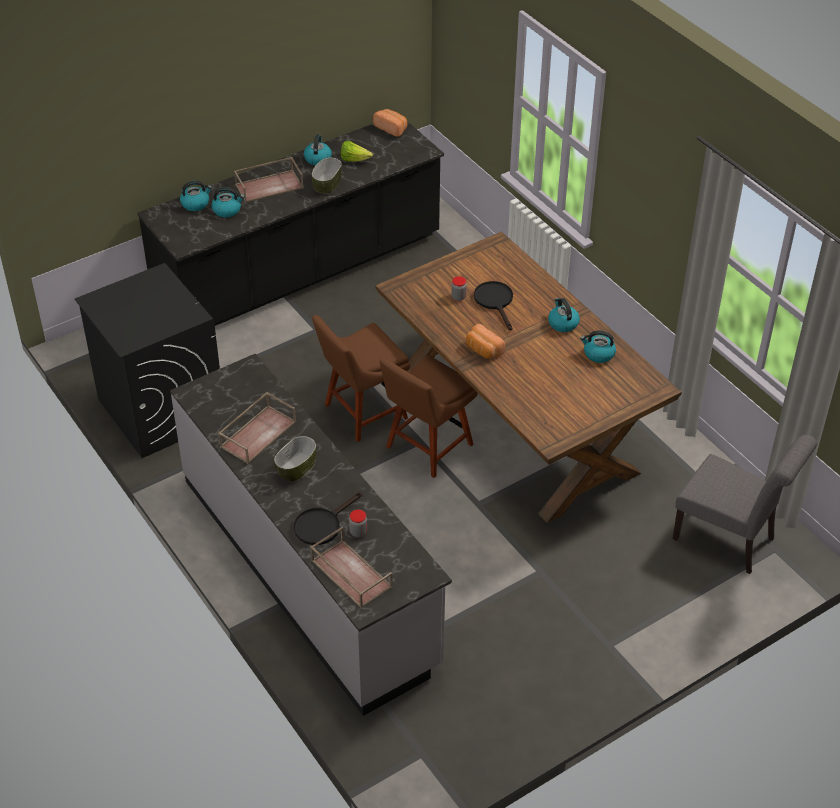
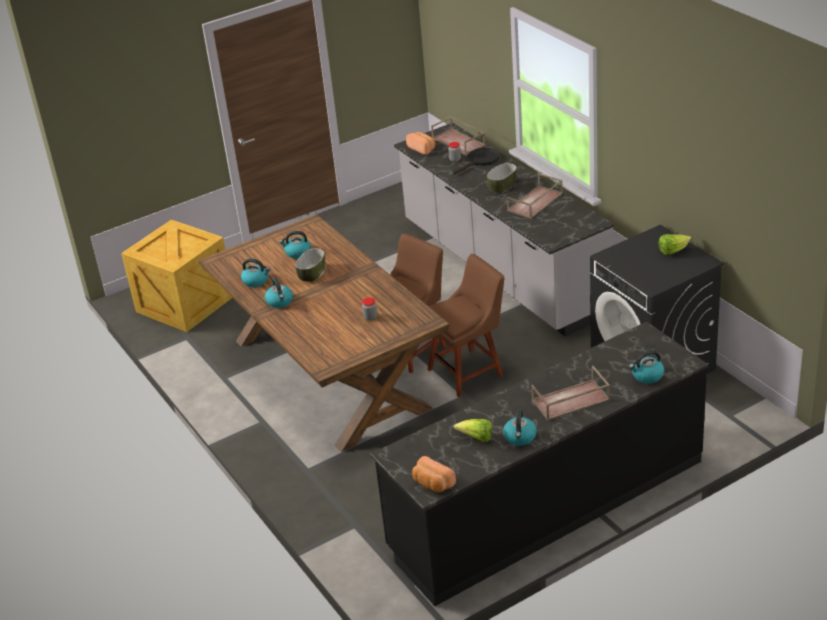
camera: 175 degrees left, 10 degrees down
(121, 317) = (672, 251): none -> lettuce
(227, 210) = (610, 371): kettle -> kettle (297, 253)
(327, 184) = (505, 406): bowl -> bowl (312, 274)
(483, 350) = (354, 277): bread -> bread (422, 149)
(495, 302) = (336, 315): black frying pan -> none
(730, 540) = (185, 303): grey chair -> crate

